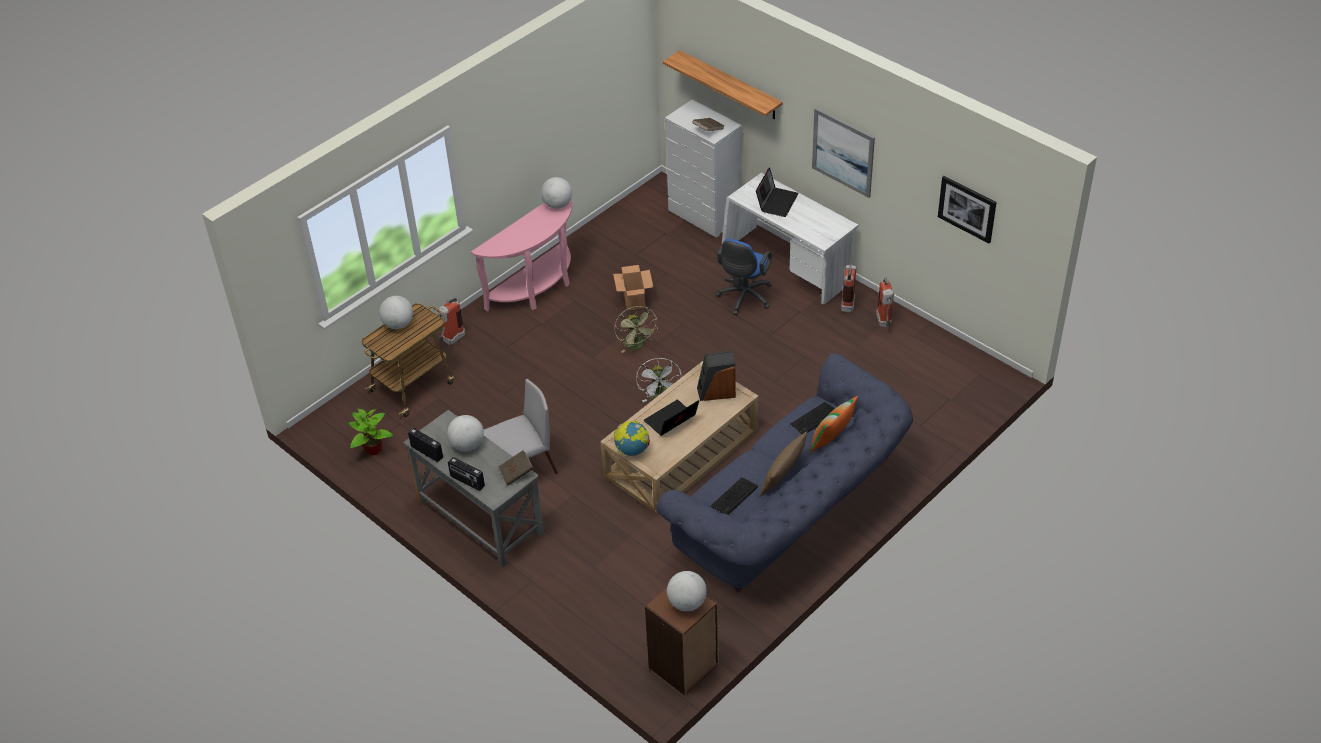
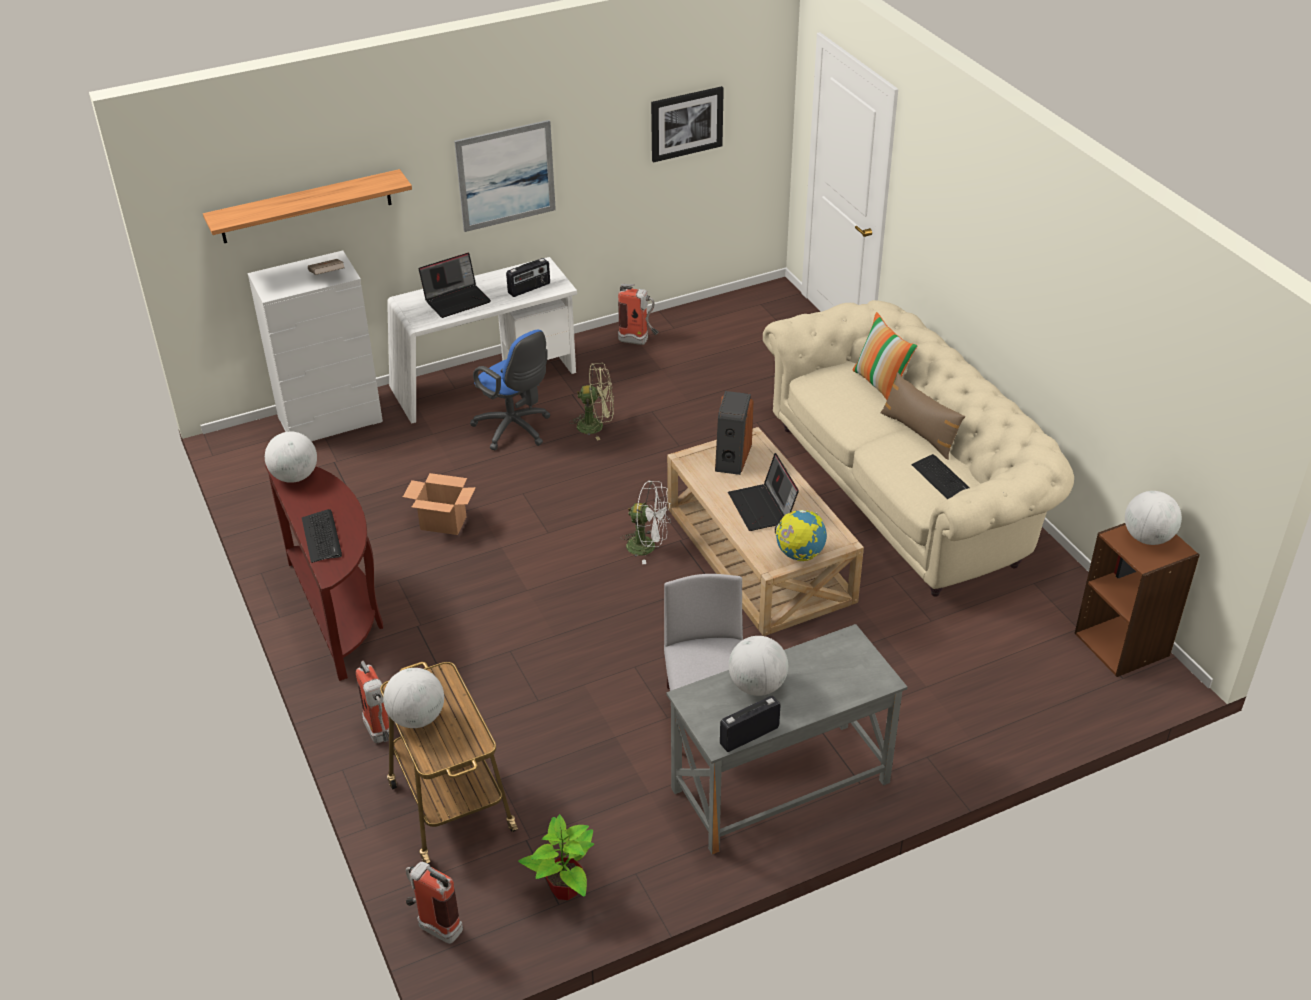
camera: 70 degrees left, 5 degrees down
(467, 481) = (835, 702): radio -> radio (529, 288)
(516, 473) = (842, 645): brown book -> none
(537, 288) = (339, 612): pink console table -> brown console table
(637, 346) = (535, 543): green fan -> green fan (596, 425)
(776, 202) = (457, 300): laptop -> laptop turned 105 degrees clockwise
(792, 514) = (907, 490): blue sofa -> beige sofa
(814, 419) = (839, 386): keyboard -> keyboard (322, 537)
(848, 302) = (584, 356): fire extinguisher -> fire extinguisher (433, 925)

